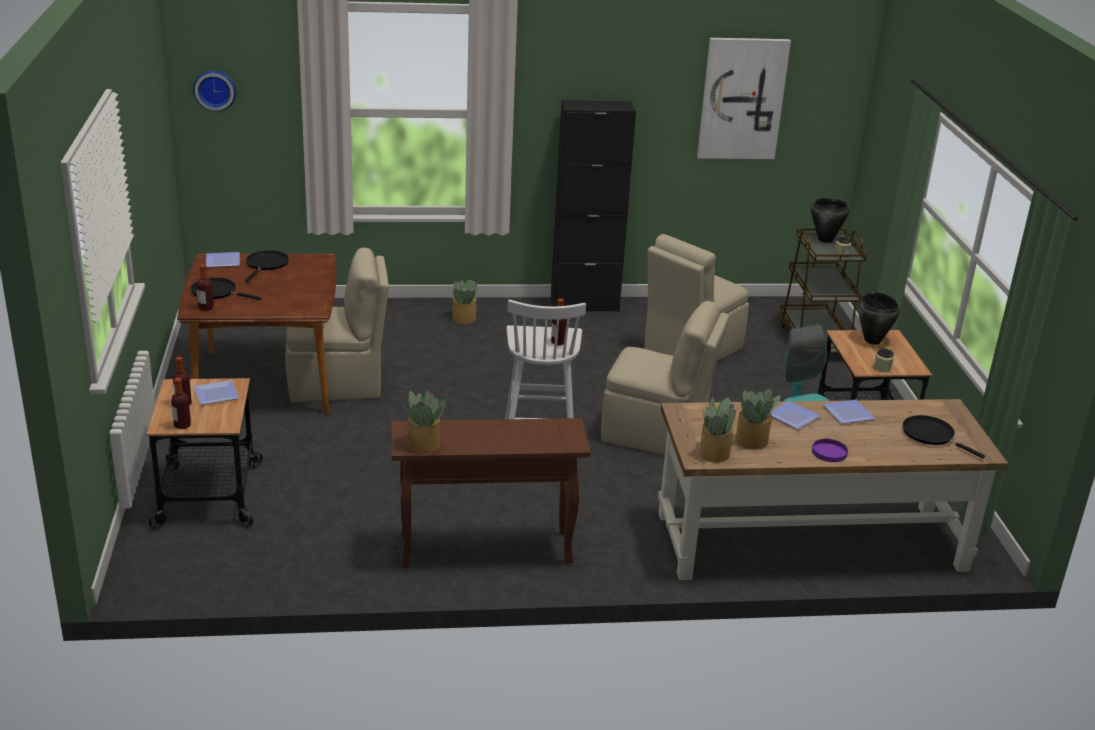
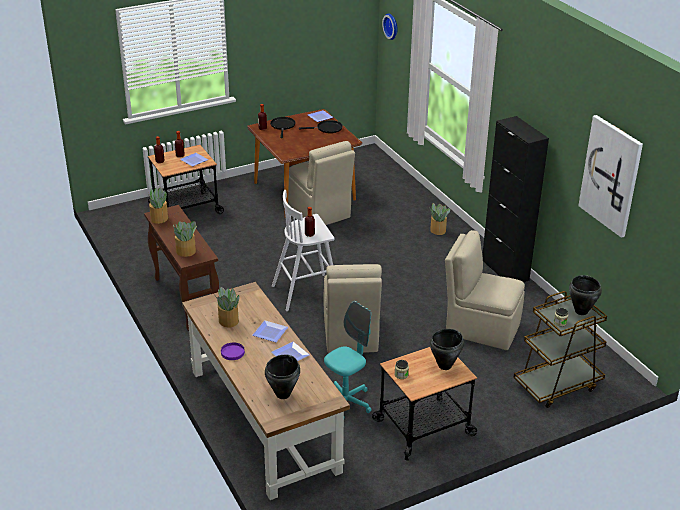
camera: 70 degrees right, 5 degrees up
(715, 453) = (206, 309): potted plant -> potted plant (186, 251)
(931, 435) = (283, 394): black frying pan -> black cooking pot

